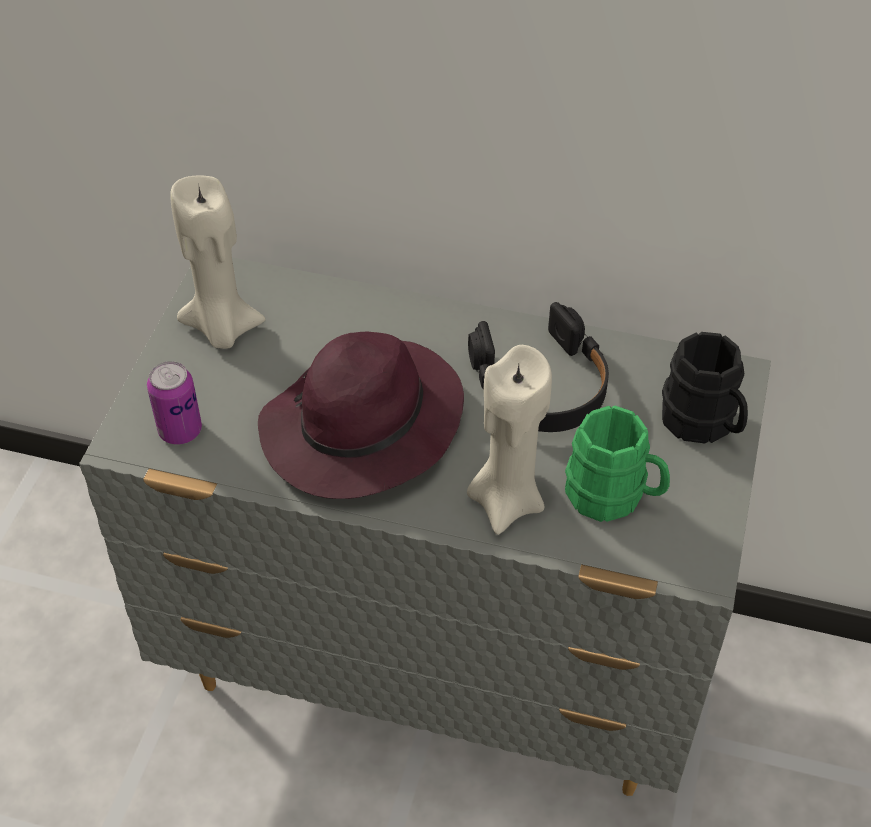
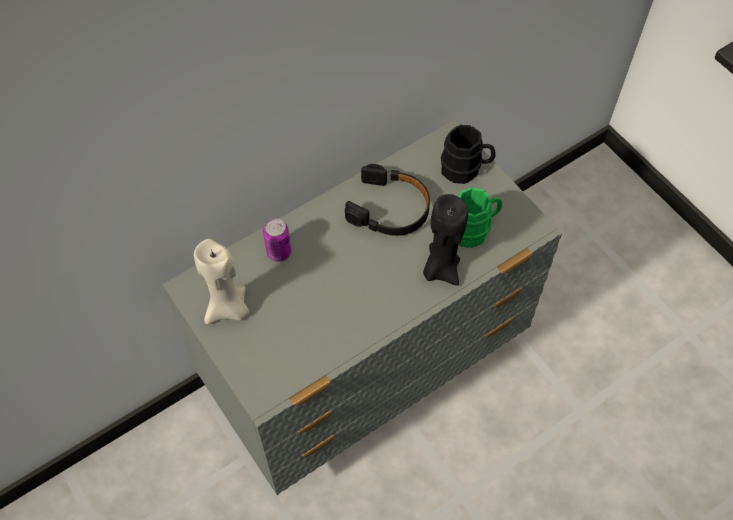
camera: 50 degrees left, 10 degrees up
(180, 430) = (278, 369): can -> can (279, 252)
(362, 429) = (349, 294): purple hat -> none
(506, 501) = (440, 269): beige candle -> black candle

